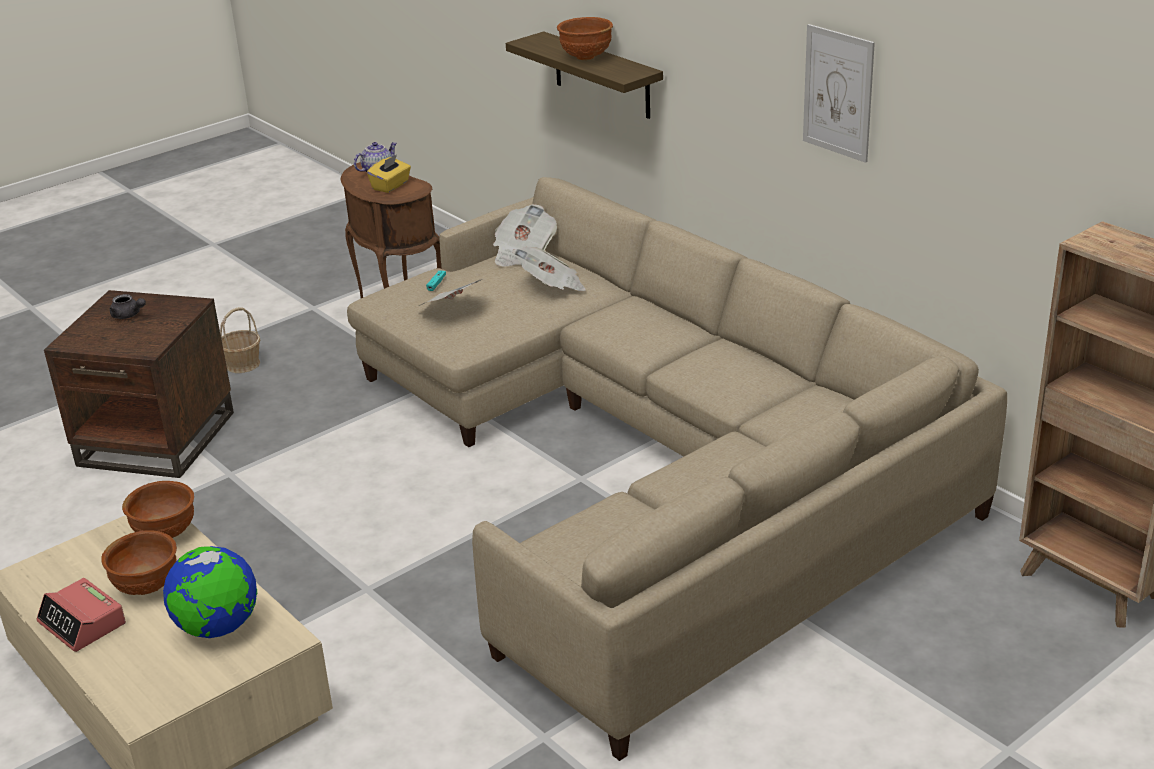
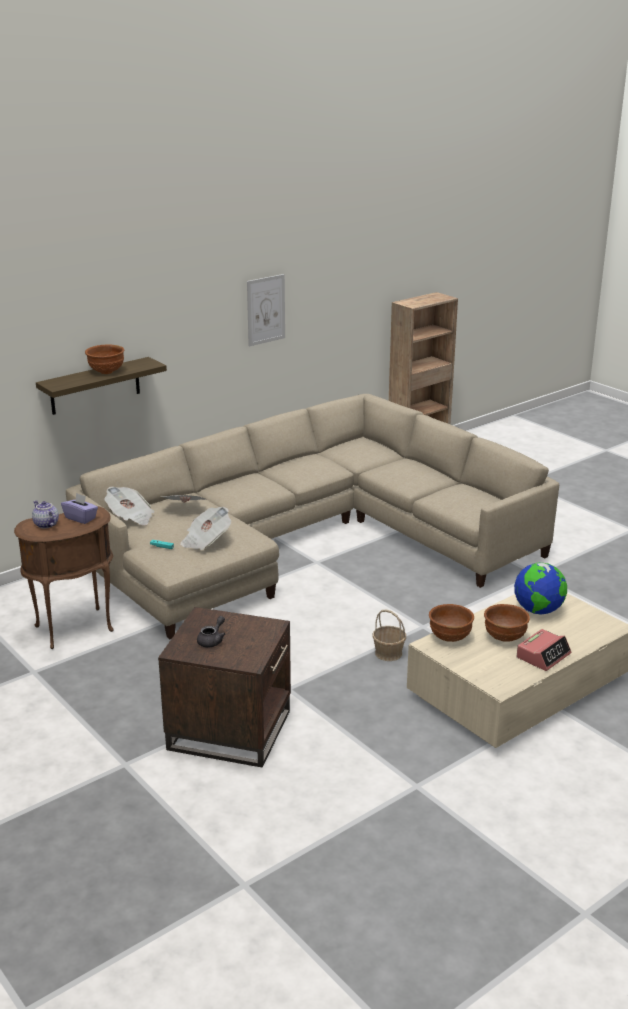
camera: 90 degrees left, 5 degrees down
(242, 364) = (120, 699): basket -> basket (388, 653)
(391, 186) = (81, 518): yellow tissue box -> purple tissue box

